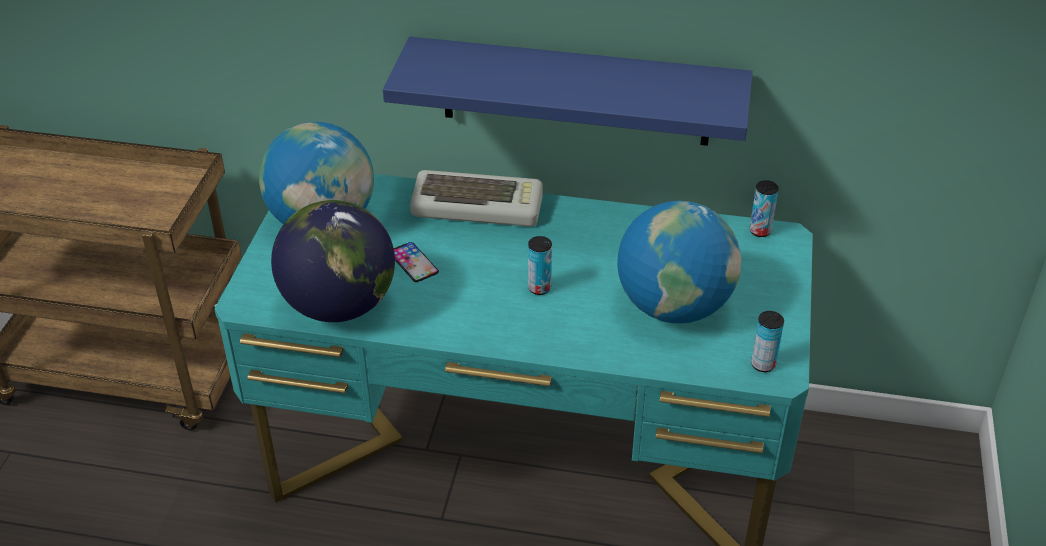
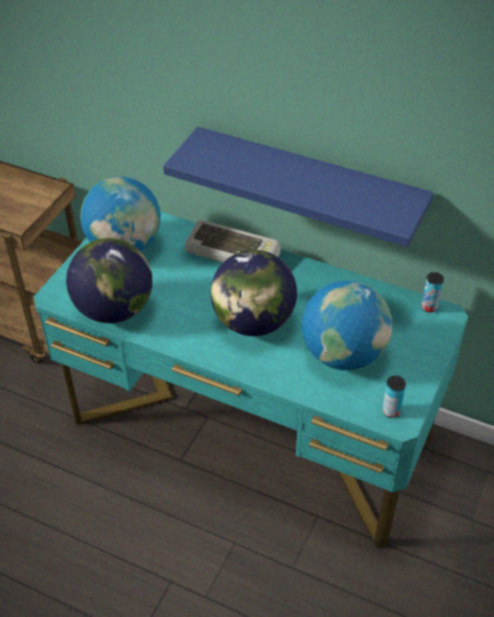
camera: 15 degrees right, 5 degrees up
(413, 262) = (174, 287): phone -> none
(539, 288) = (253, 322): can -> globe

